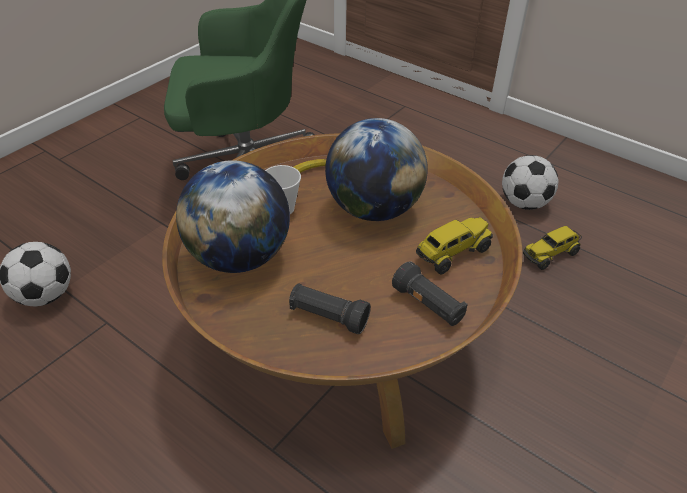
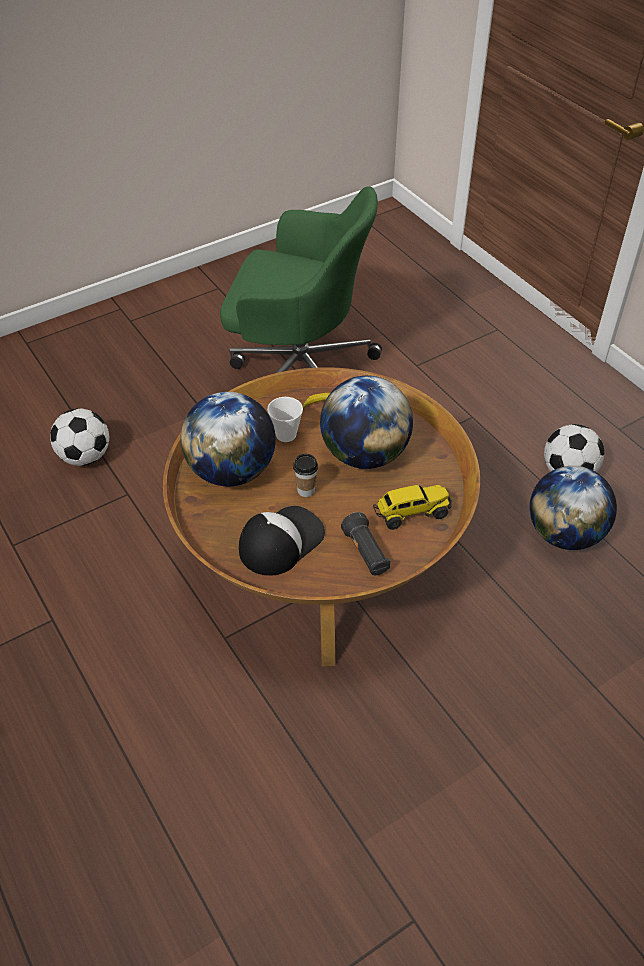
camera: 20 degrees right, 5 degrees up
(328, 317) = (280, 541): black flashlight -> cap
(331, 257) = (306, 490): none -> cup
(550, 254) = (564, 534): toy truck -> globe

